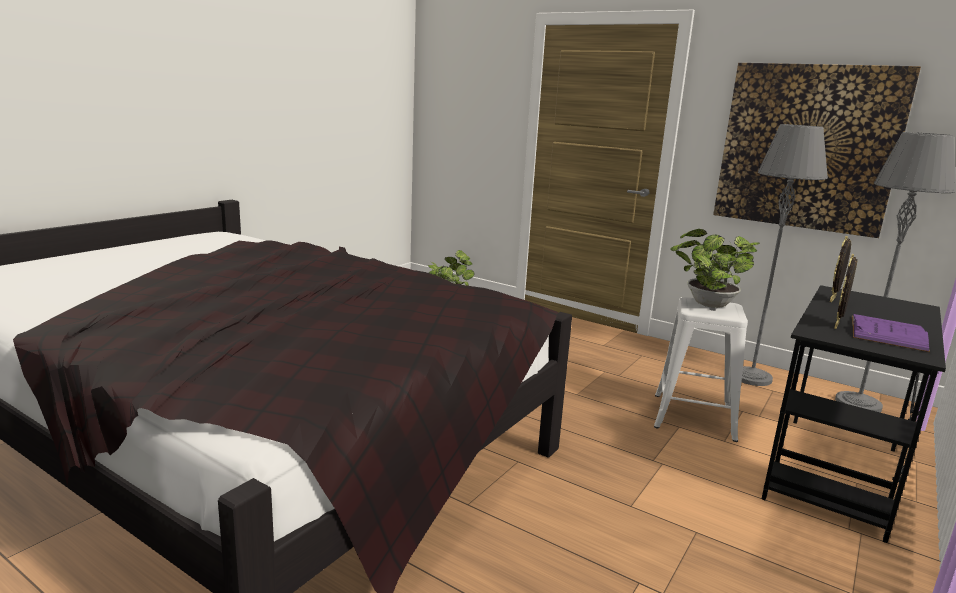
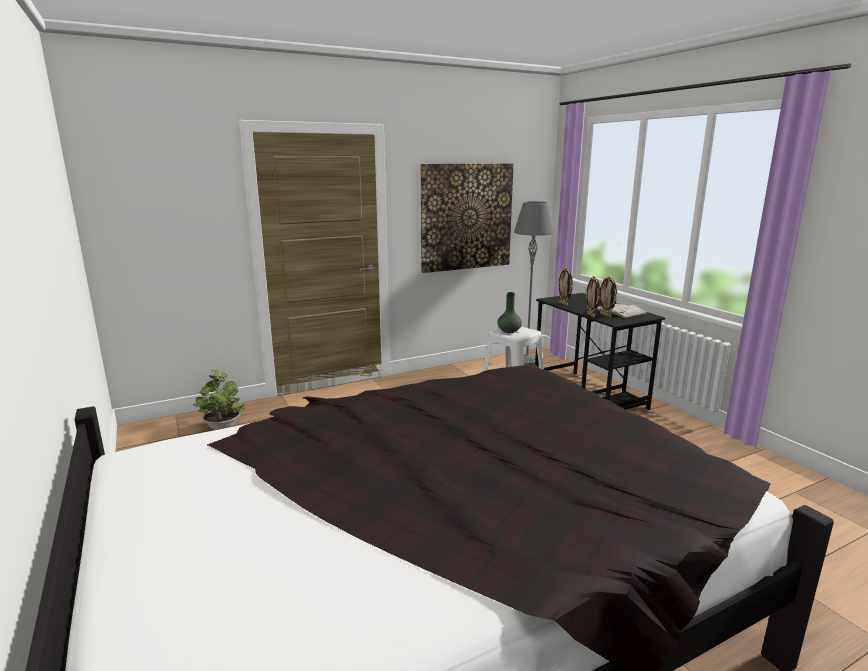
camera: 60 degrees left, 0 degrees up
(707, 304) = (509, 331): potted plant -> green vase
(751, 377) = (477, 371): grey floor lamp -> none
(813, 317) = (591, 315): none -> picture frame
(887, 333) = (618, 311): purple book -> white book

